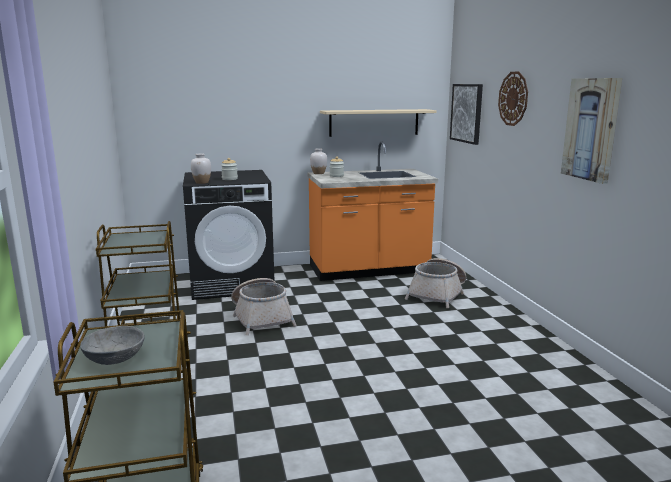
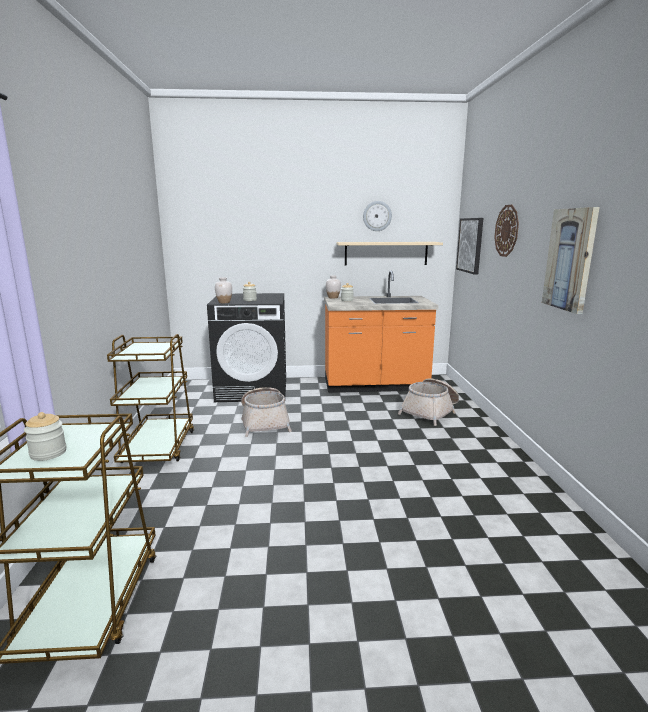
camera: 10 degrees right, 0 degrees up
(114, 358) = (48, 453): grey bowl -> jar
(364, 81) = (377, 216): none -> wall clock

